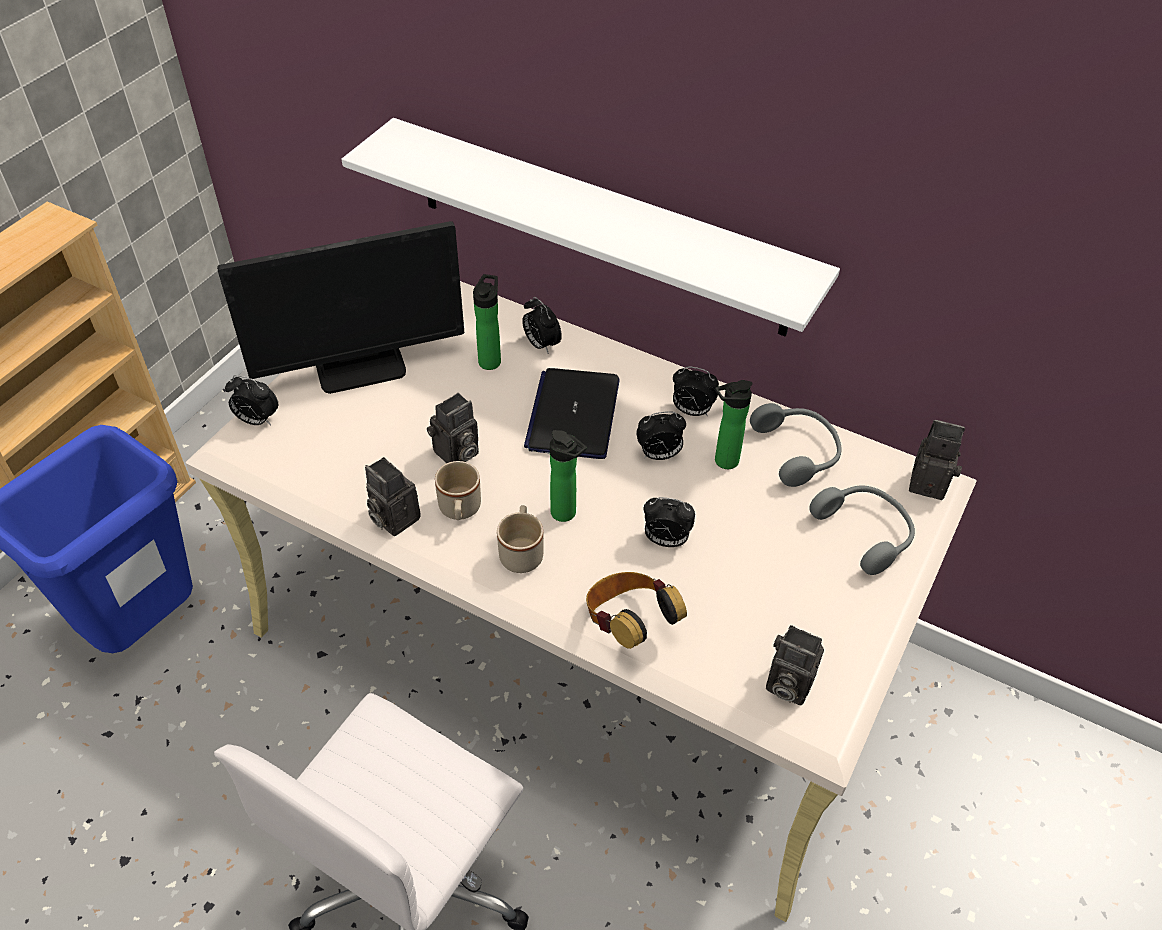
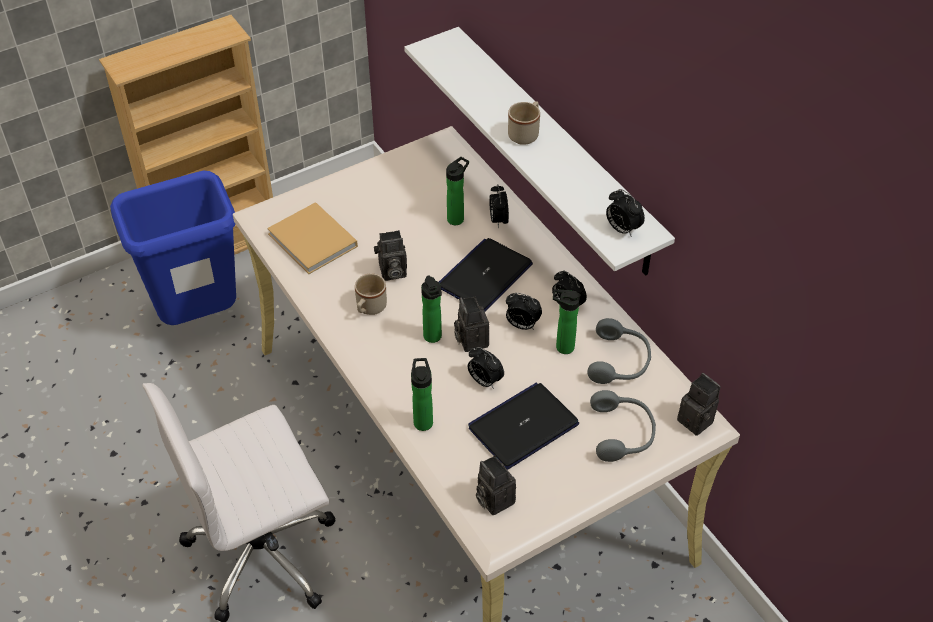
camera: 30 degrees right, 0 degrees up
(257, 420) = (286, 202): alarm clock -> alarm clock (622, 229)
(328, 455) = (314, 242): none -> beige book
(360, 367) = (371, 192): monitor -> none
(392, 518) = (326, 296): camera -> camera (470, 339)
(522, 552) = (389, 349): beige mug -> beige mug (525, 133)
(629, 624) = (423, 420): headphones -> bottle
(752, 575) = (523, 426): none -> laptop

